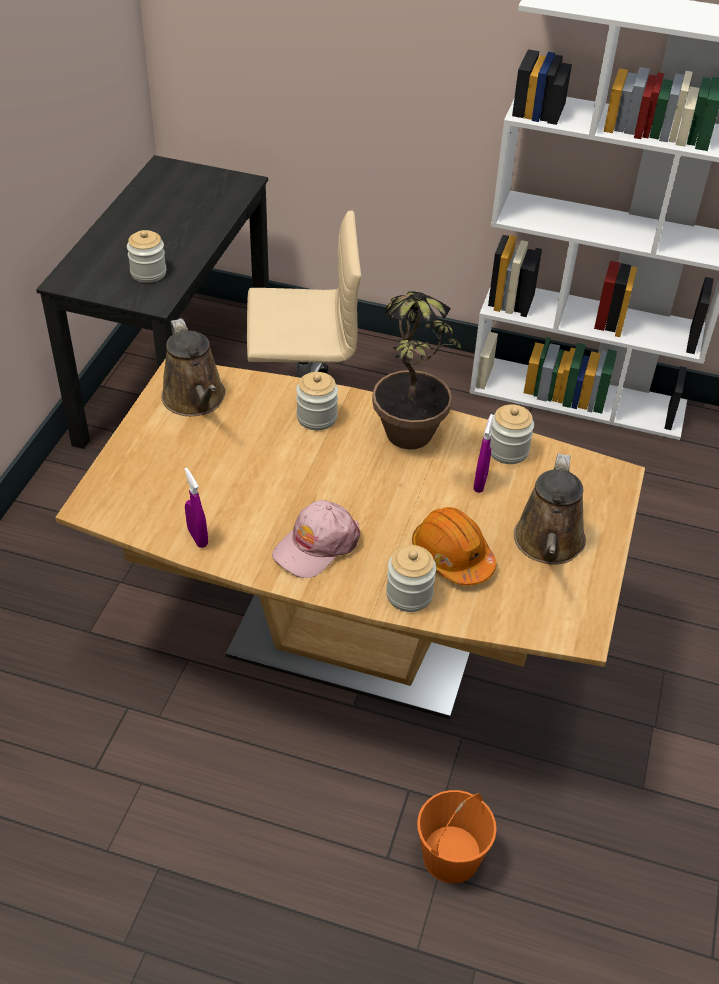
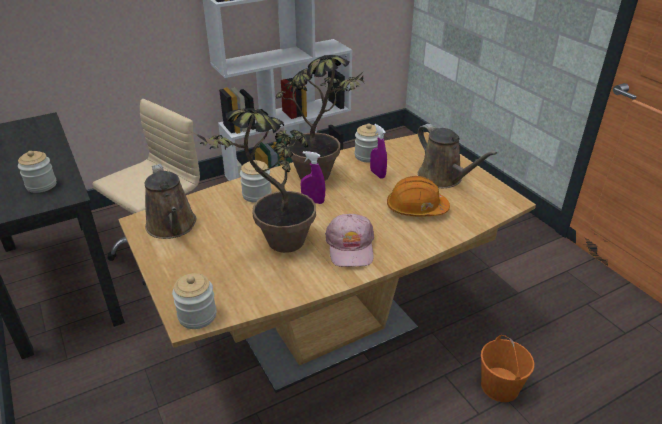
camera: 45 degrees left, 10 degrees down
(196, 400) = (172, 227): brown watering can -> brown watering can turned 45 degrees clockwise
(197, 537) = (283, 287): purple spray bottle -> purple spray bottle (313, 201)
(249, 490) = (274, 247): none -> potted plant
(409, 594) = (426, 236): jar -> jar (197, 315)

